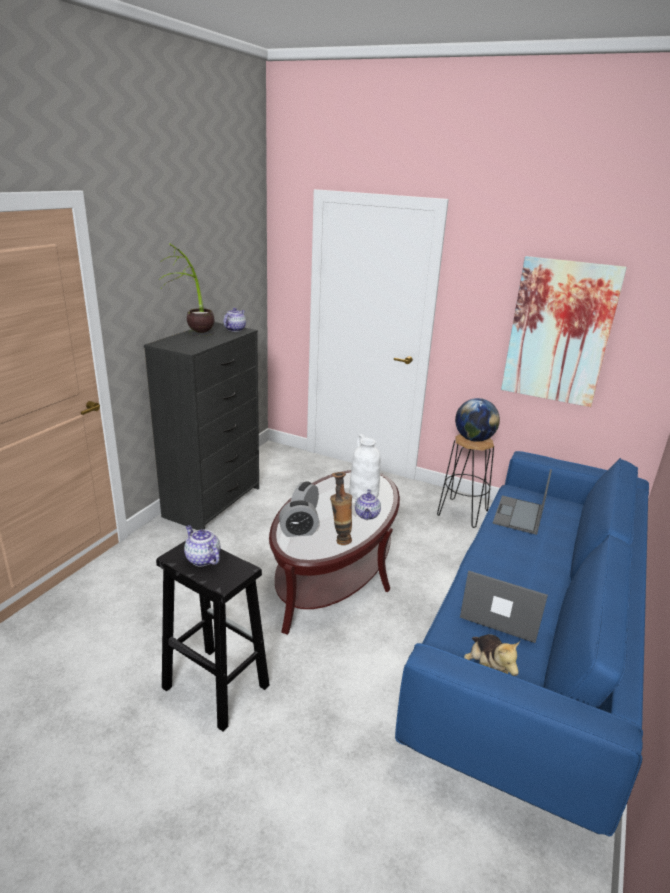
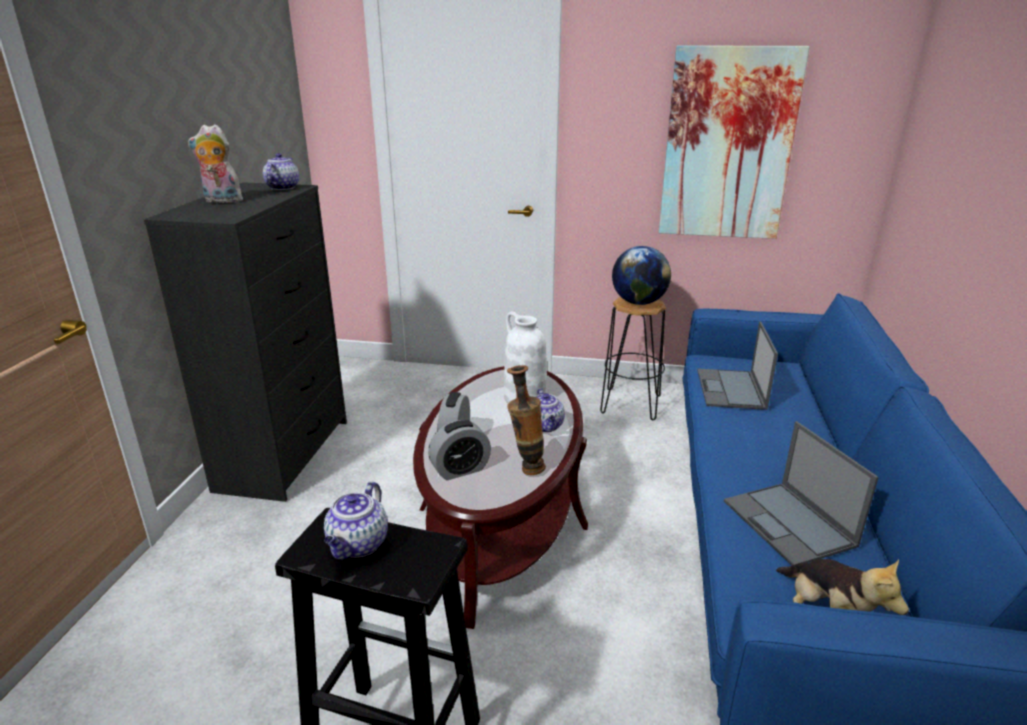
camera: 15 degrees left, 0 degrees up
(193, 336) = (221, 201): potted plant -> plush toy
(202, 559) = (358, 545): teapot -> teapot turned 105 degrees counterclockwise
(500, 613) = (790, 524): laptop -> laptop turned 120 degrees counterclockwise

